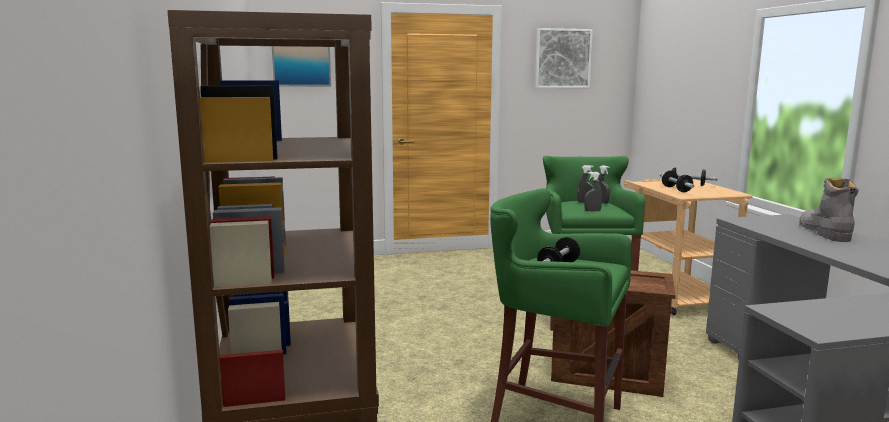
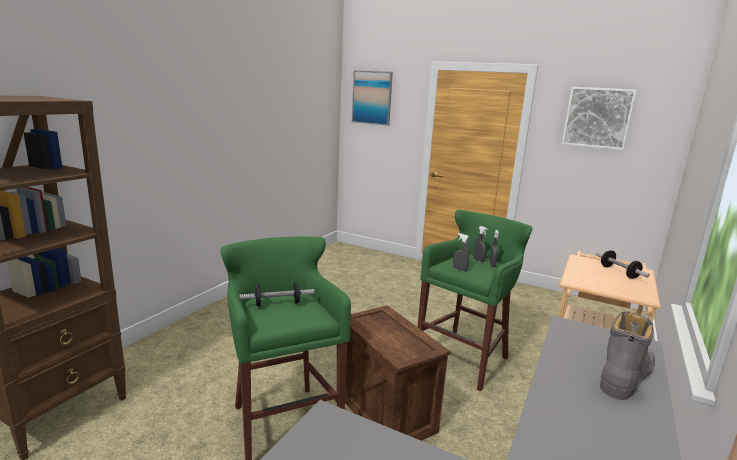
camera: 40 degrees right, 5 degrees up
(676, 189) = (586, 273): dumbbell -> none

